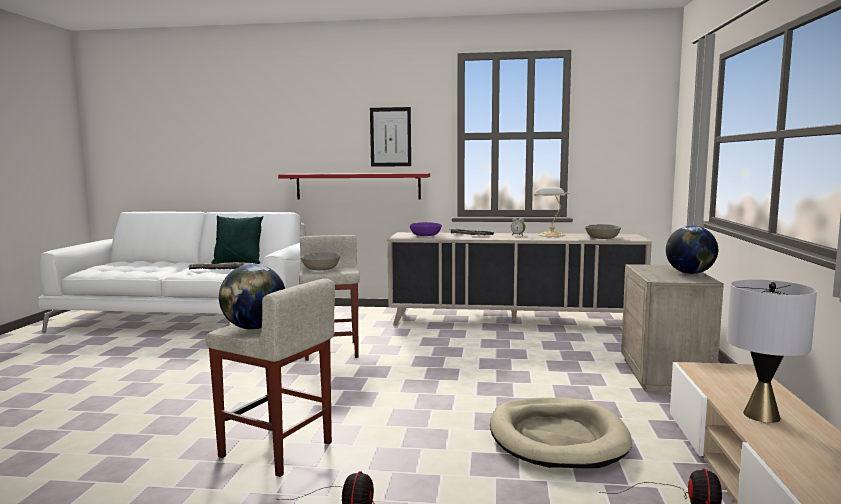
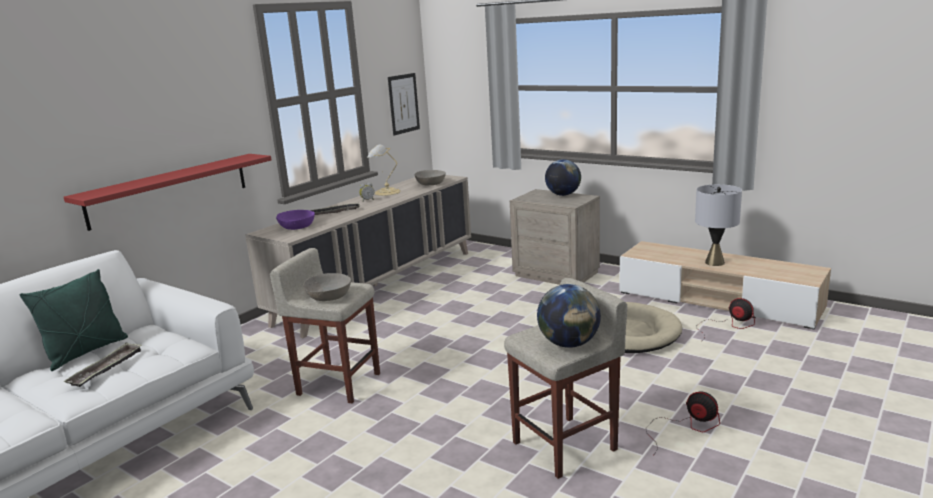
camera: 60 degrees left, 10 degrees up
(390, 137) = (198, 116): picture -> picture (403, 103)

